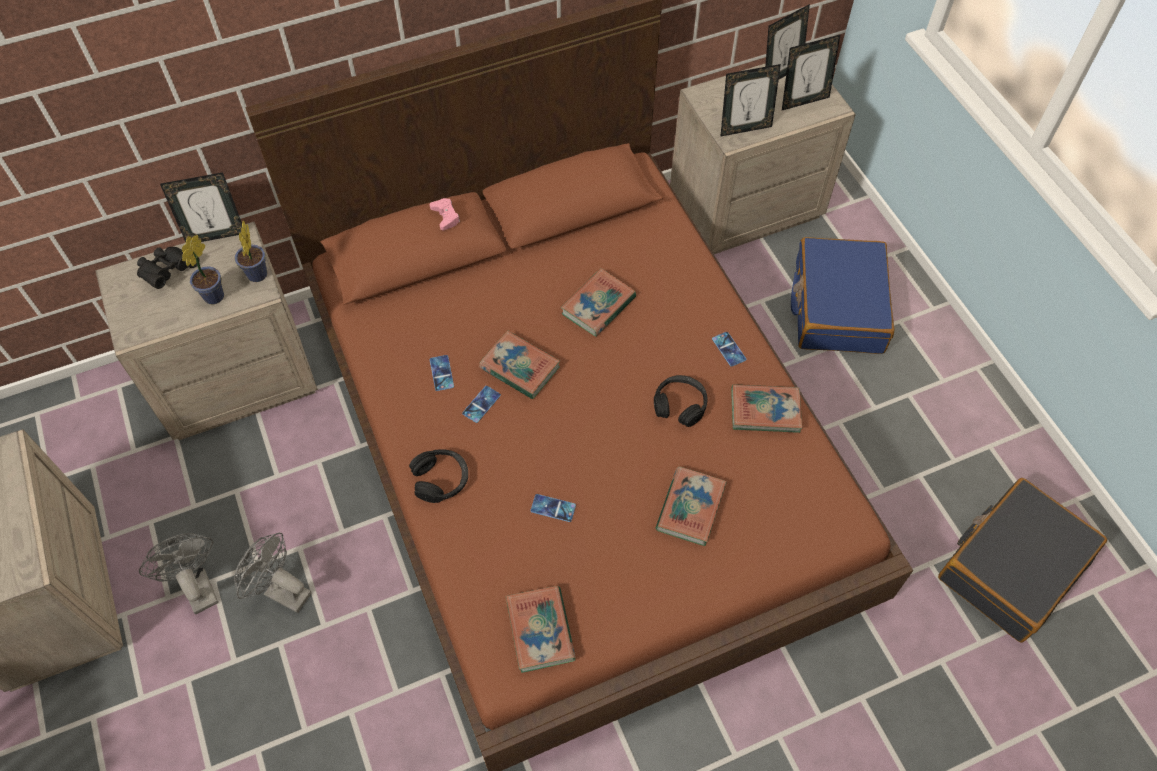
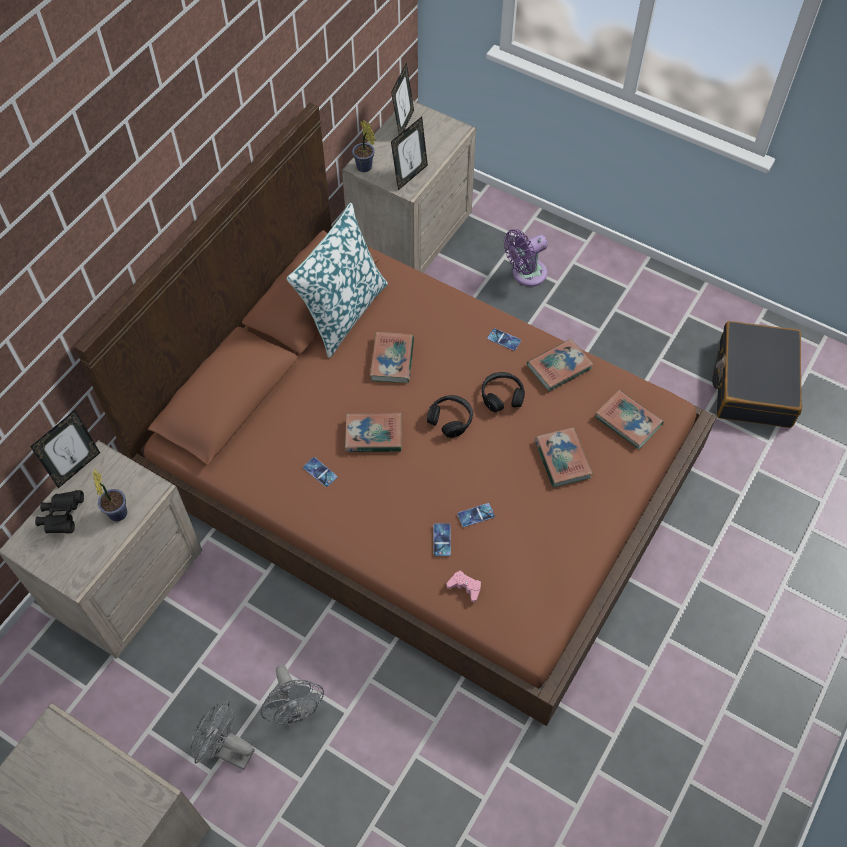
camera: 35 degrees left, 0 degrees up
(257, 277) = (139, 479): potted plant -> potted plant (365, 168)
(281, 591) = (295, 710): grey fan -> grey fan turned 105 degrees counterclockwise
(441, 479) = (382, 545): black headphones -> black headphones (450, 419)
(445, 216) = (239, 355): pink game controller -> pink game controller (465, 587)
(481, 404) = (367, 476): phone -> phone (442, 539)
(540, 630) = (532, 598): book -> book (628, 421)
(588, 233) = (343, 312): none -> pillow
(803, 101) = (434, 135): picture frame -> none
(837, 306) = (526, 274): blue suitcase -> purple fan

